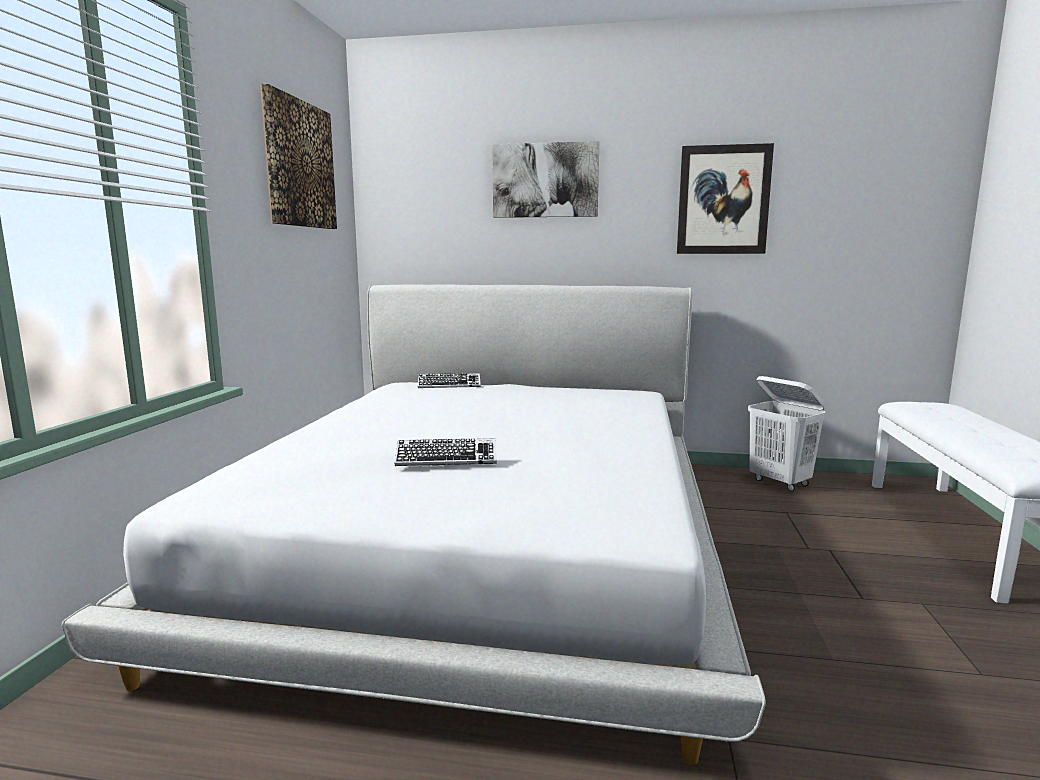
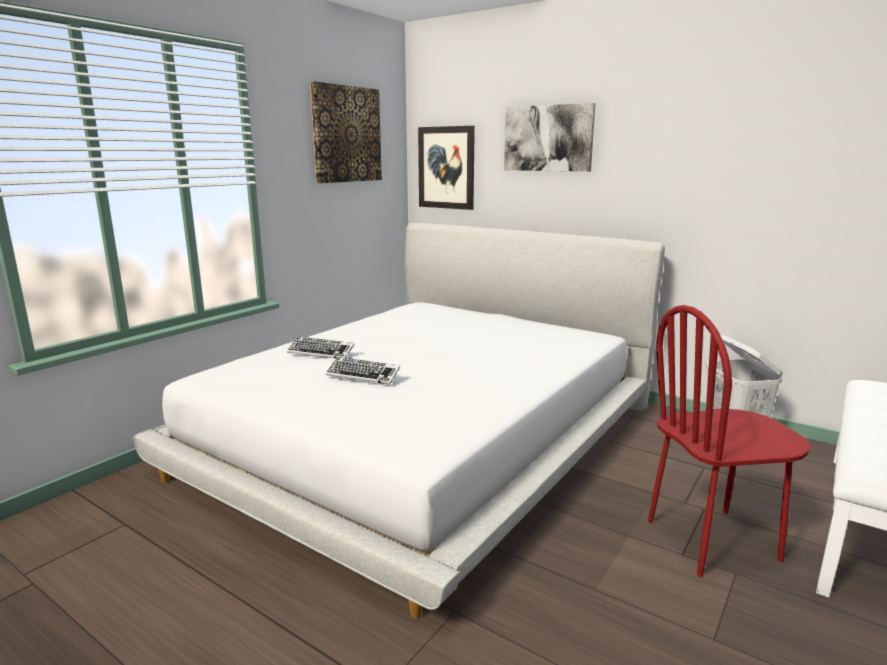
camera: 25 degrees right, 5 degrees up
(449, 385) = (451, 310): keyboard -> keyboard (321, 352)
(723, 200) = (709, 159): picture -> picture (446, 168)
(870, 578) = (712, 540): none -> red chair

